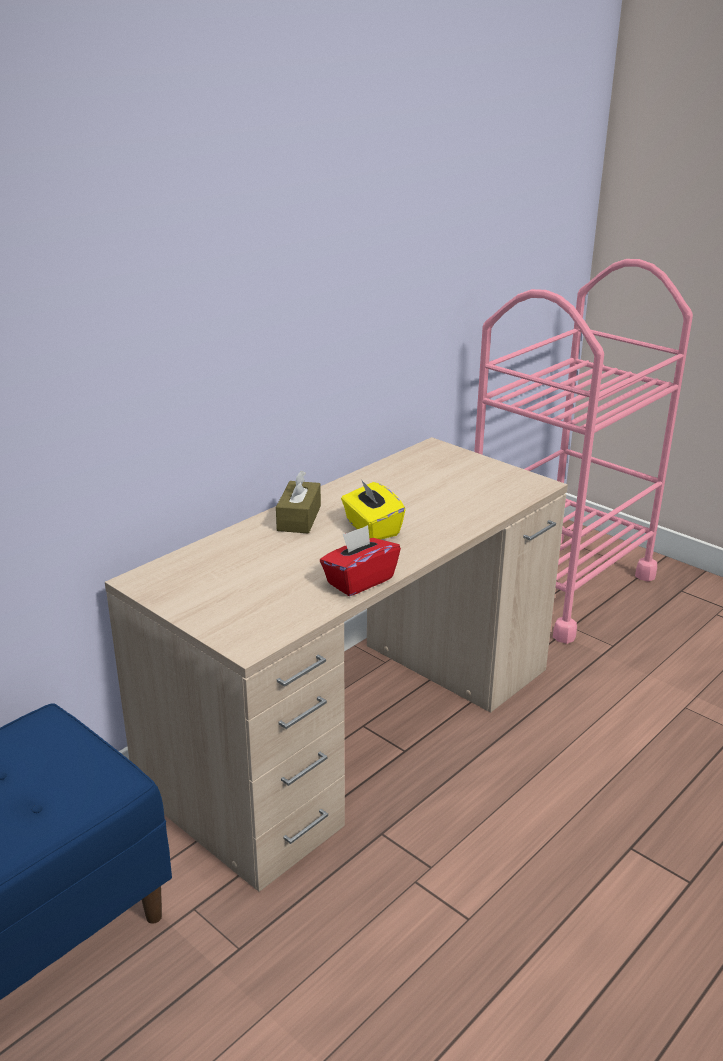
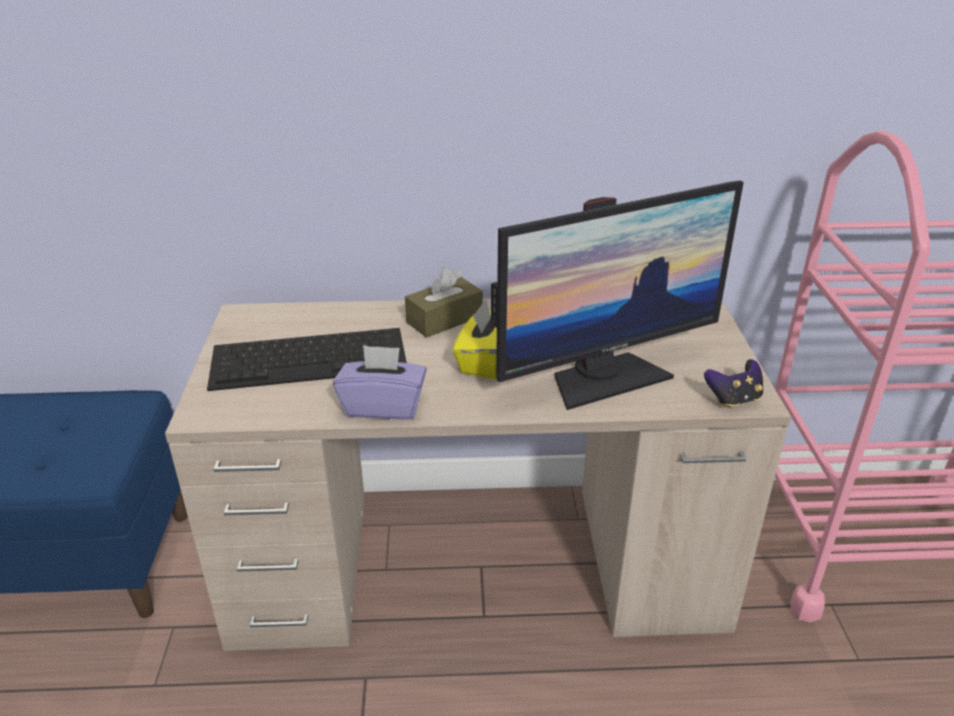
camera: 45 degrees right, 5 degrees up
(254, 579) = (311, 357): none -> keyboard
(359, 581) = (383, 406): red tissue box -> purple tissue box
(451, 507) = (603, 377): none -> monitor
(531, 488) = (733, 399): none -> game controller

